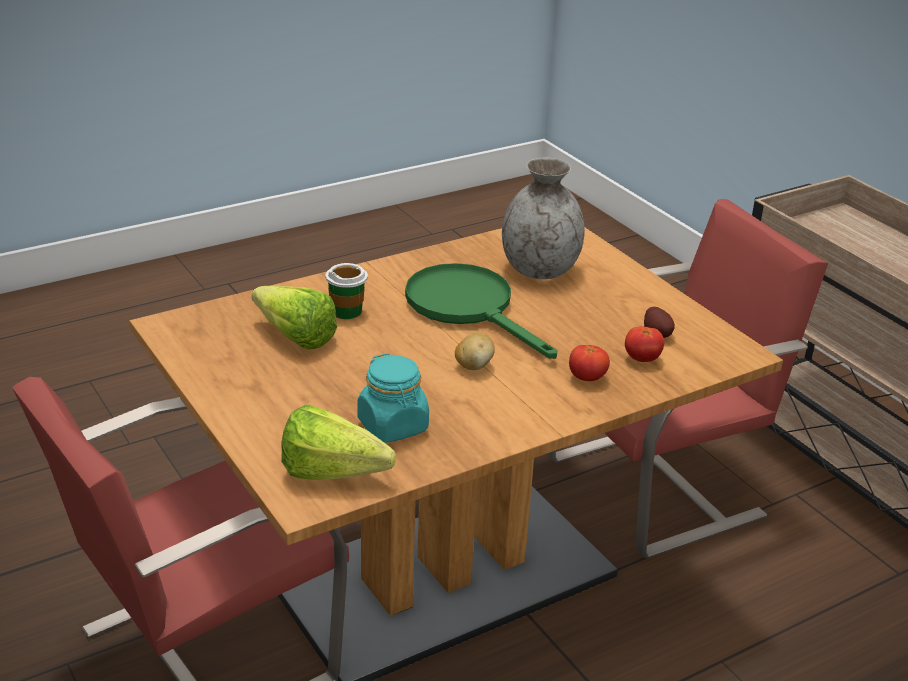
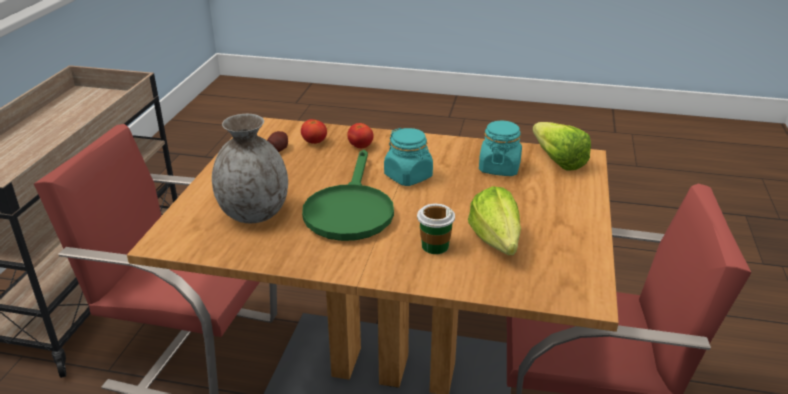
camera: 135 degrees left, 0 degrees up
(473, 366) = (408, 176): potato -> turquoise jar

